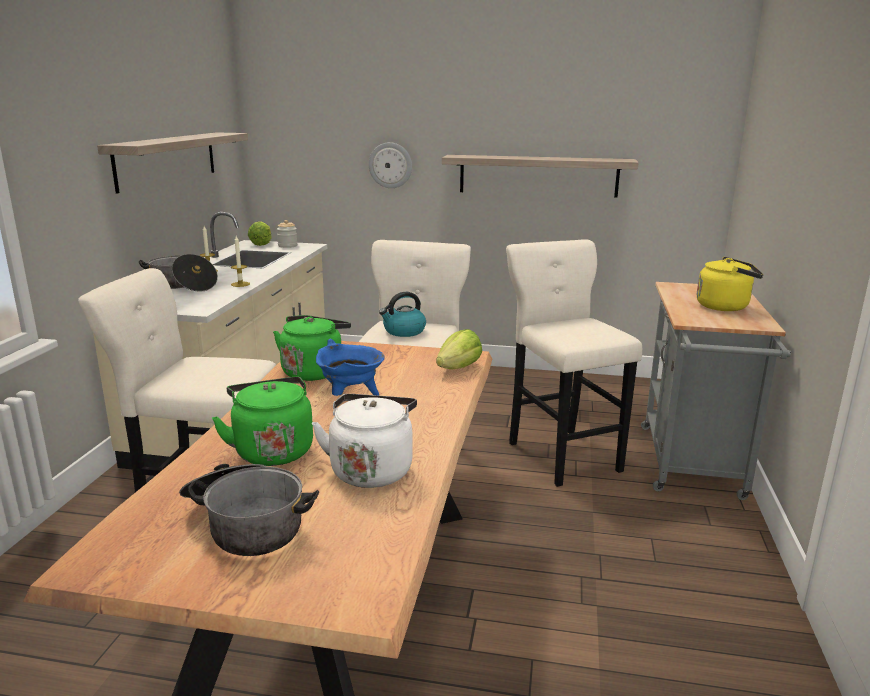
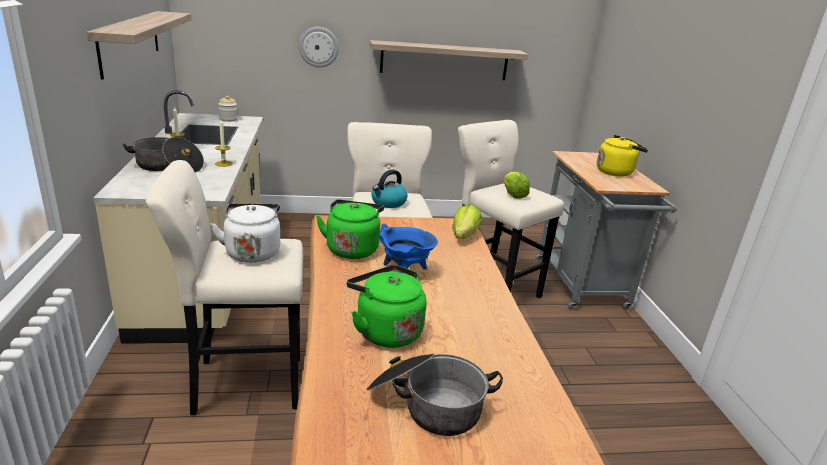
camera: 20 degrees left, 5 degrees up
(261, 244) = (201, 117): lettuce -> lettuce (513, 195)
(371, 469) = (479, 339): white kettle -> white kettle (252, 252)

